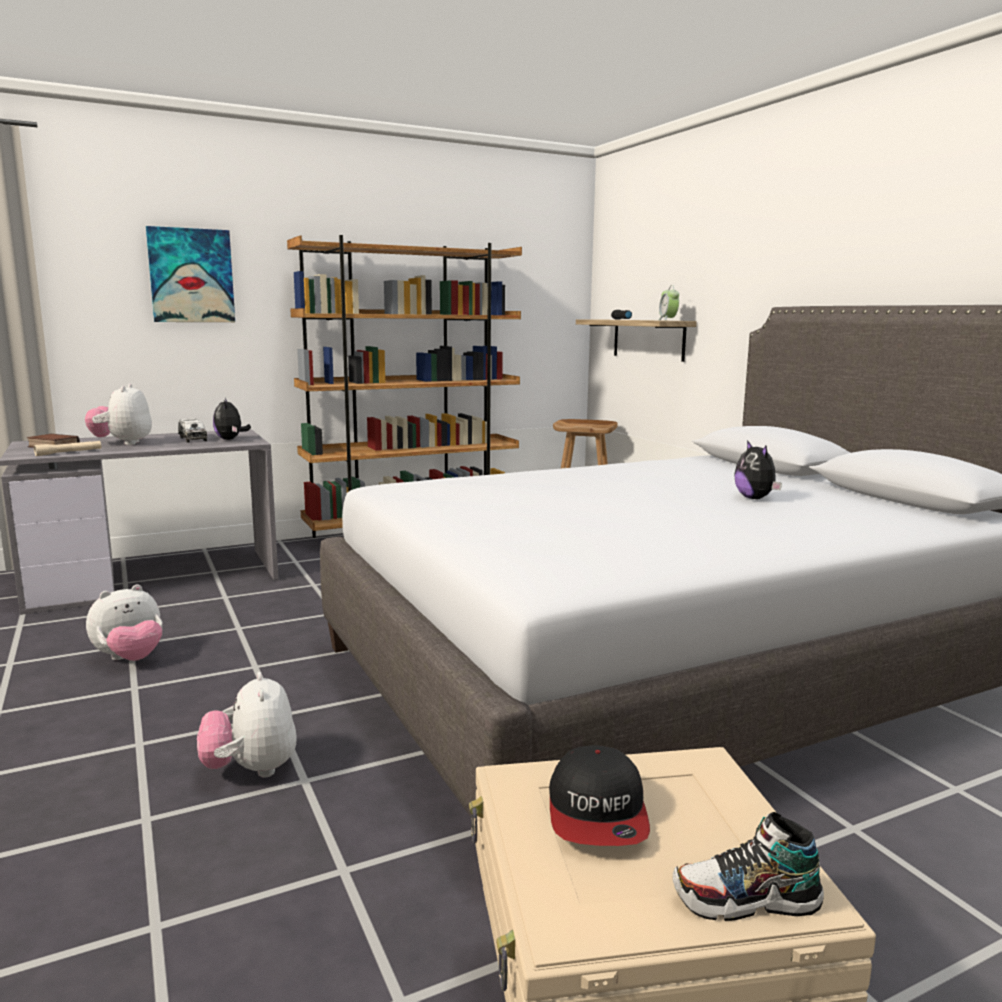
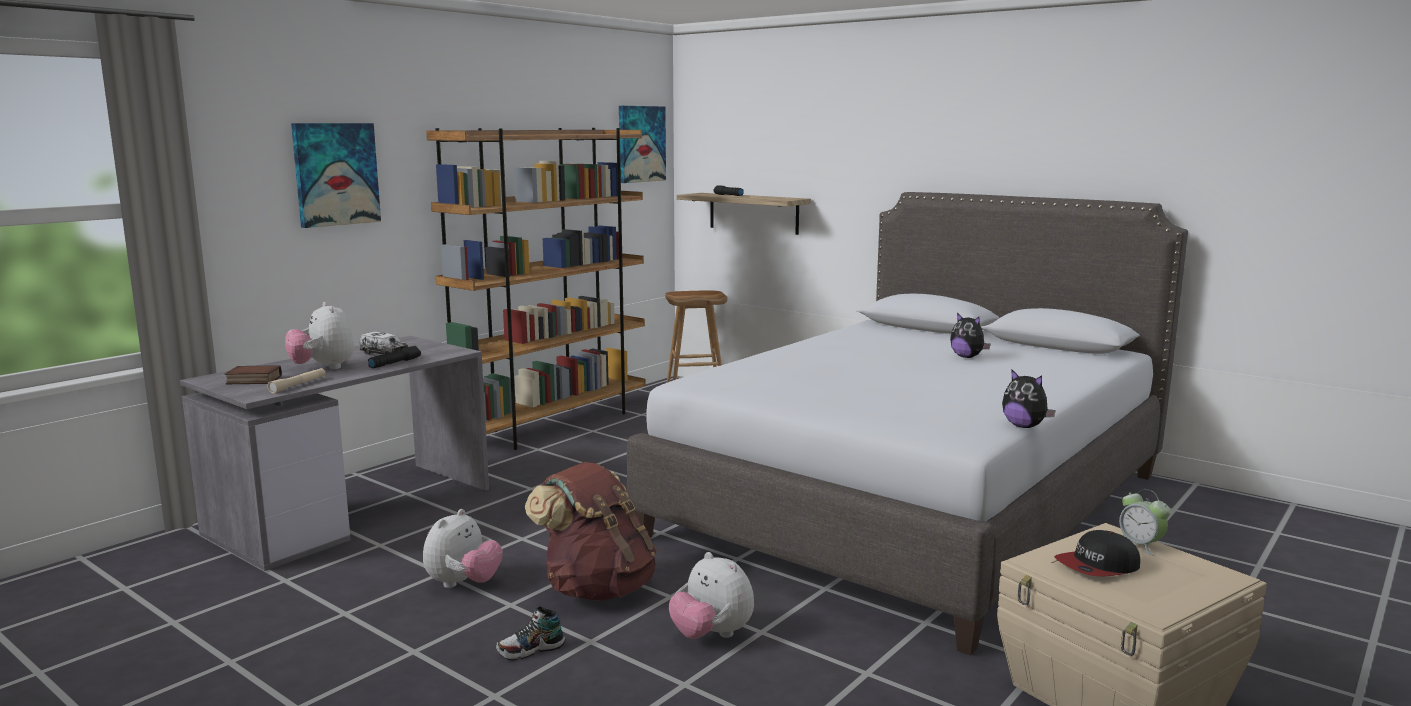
camera: 25 degrees left, 0 degrees up
(180, 445) = (394, 363): none -> black flashlight
(225, 690) = (597, 588): none -> brown backpack
(230, 439) = (426, 350): plush toy -> plush toy (1024, 426)
(548, 268) = (641, 144): none -> picture
(598, 813) = (1097, 566): cap -> cap turned 90 degrees clockwise
(668, 320) = (787, 199): alarm clock -> alarm clock (1140, 546)
(746, 901) = (1208, 583): shoe -> shoe (531, 650)

